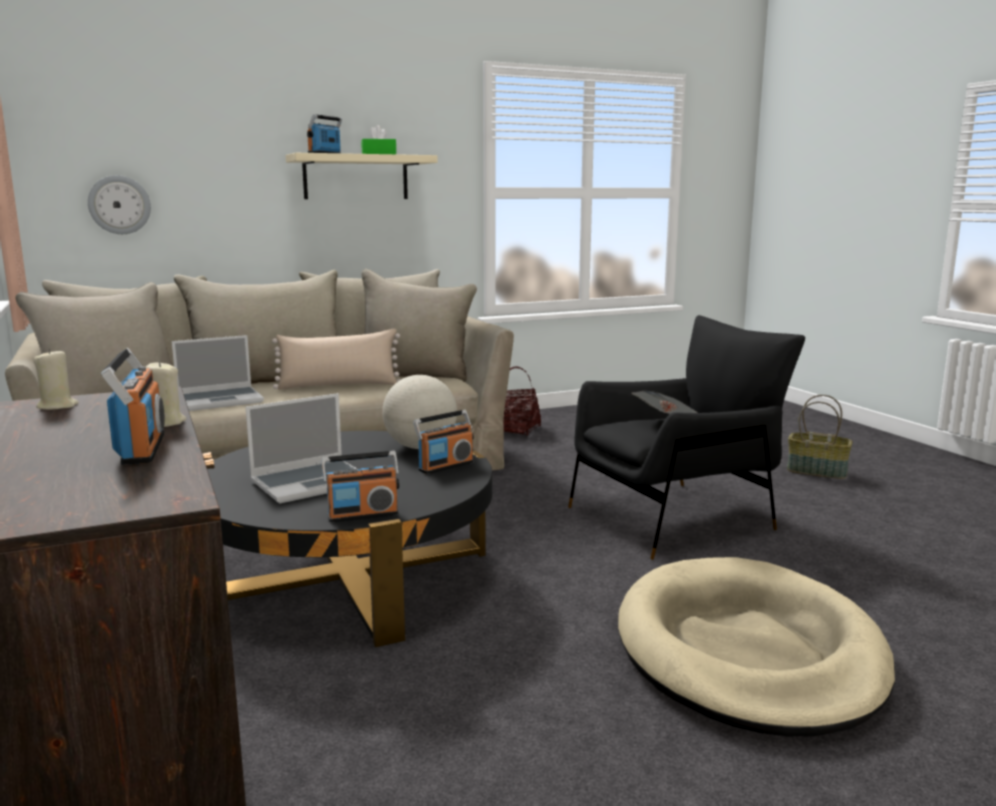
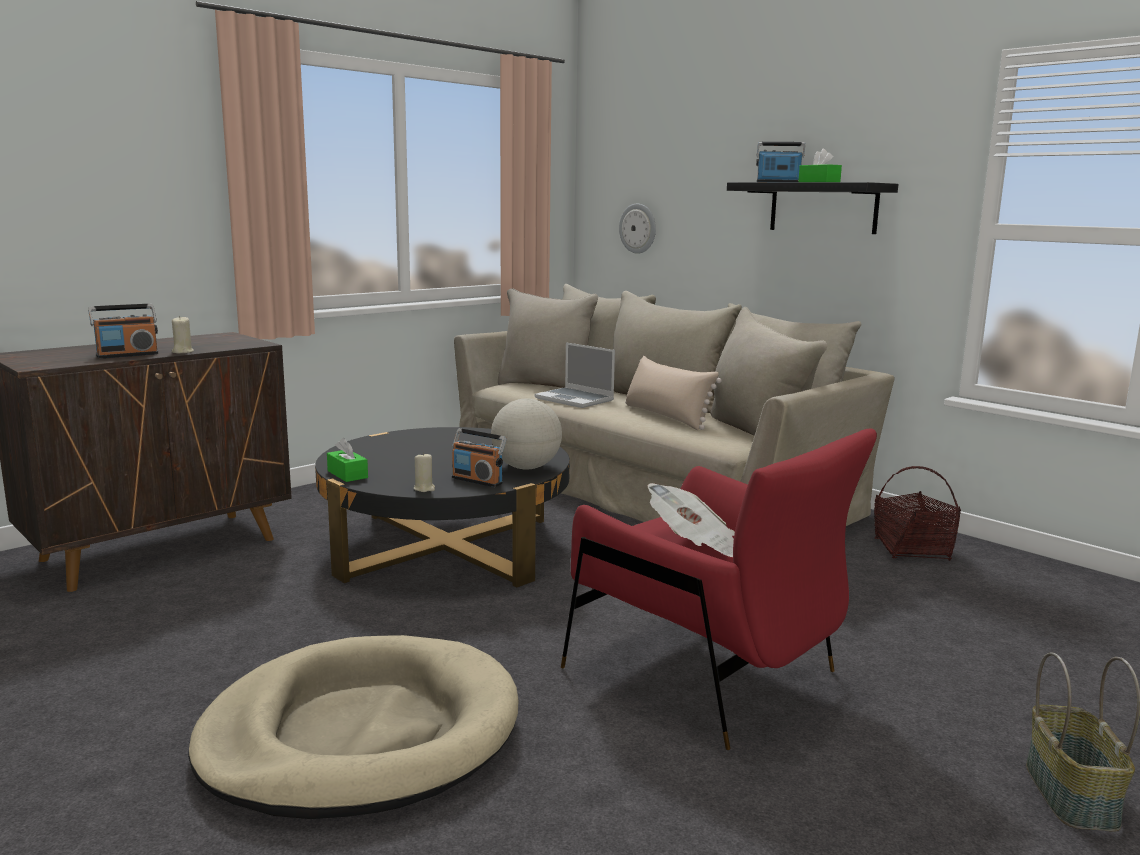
camera: 70 degrees right, 0 degrees up
(57, 406) = (224, 338): beige candle -> beige candle (424, 488)
(311, 482) = (412, 454): laptop -> none
(356, 177) = (823, 207): beige shelf -> black shelf
(362, 515) = (347, 474): radio -> green tissue box
(675, 517) = (705, 673): black armchair -> red armchair

